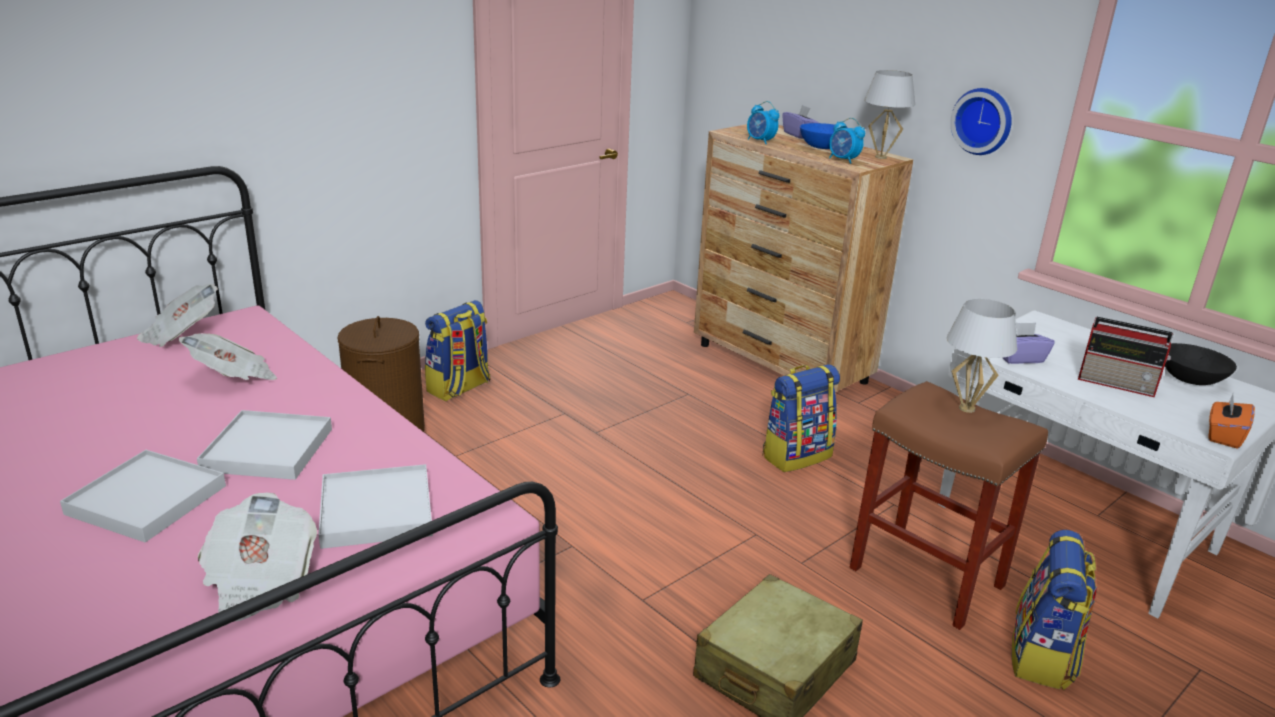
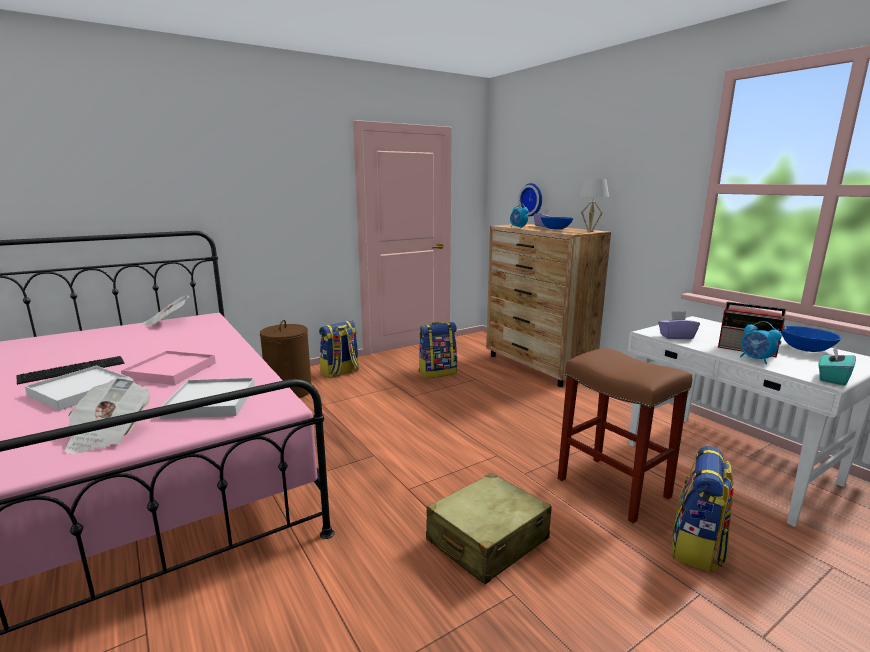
camera: 10 degrees right, 10 degrees down
(95, 452) = (73, 369): none -> keyboard
(234, 378) = (179, 340): newspaper -> none
(267, 450) = (170, 371): white tray -> pink tray
(796, 455) = (536, 413): backpack -> backpack (437, 372)
(843, 160) = (565, 232): alarm clock -> alarm clock (755, 360)
(966, 408) = (632, 360): white table lamp -> none
(983, 121) = (652, 202): wall clock -> wall clock (532, 199)
(1191, 379) = (806, 349): black bowl -> blue bowl
(1223, 436) = (832, 378): orange tissue box -> turquoise tissue box

